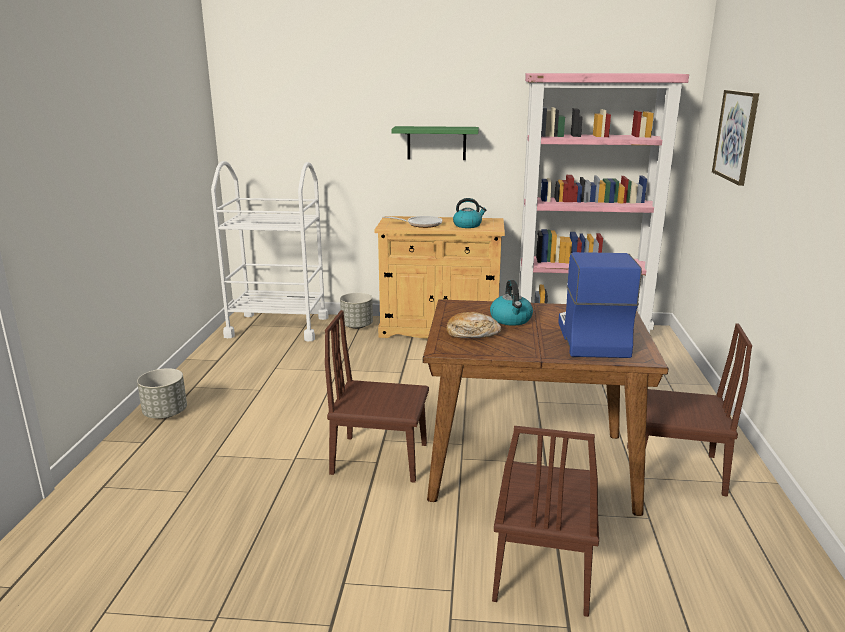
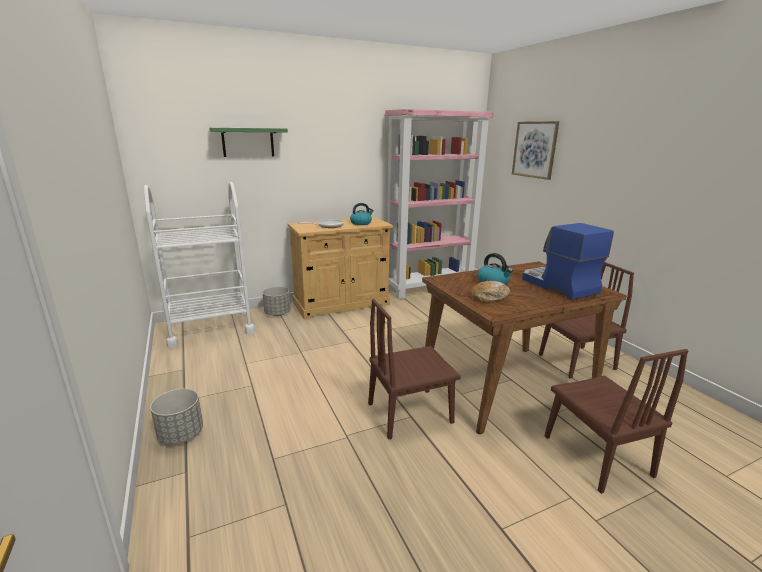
camera: 30 degrees left, 0 degrees up
(436, 143) = (324, 163): green shelf -> green shelf (248, 142)

